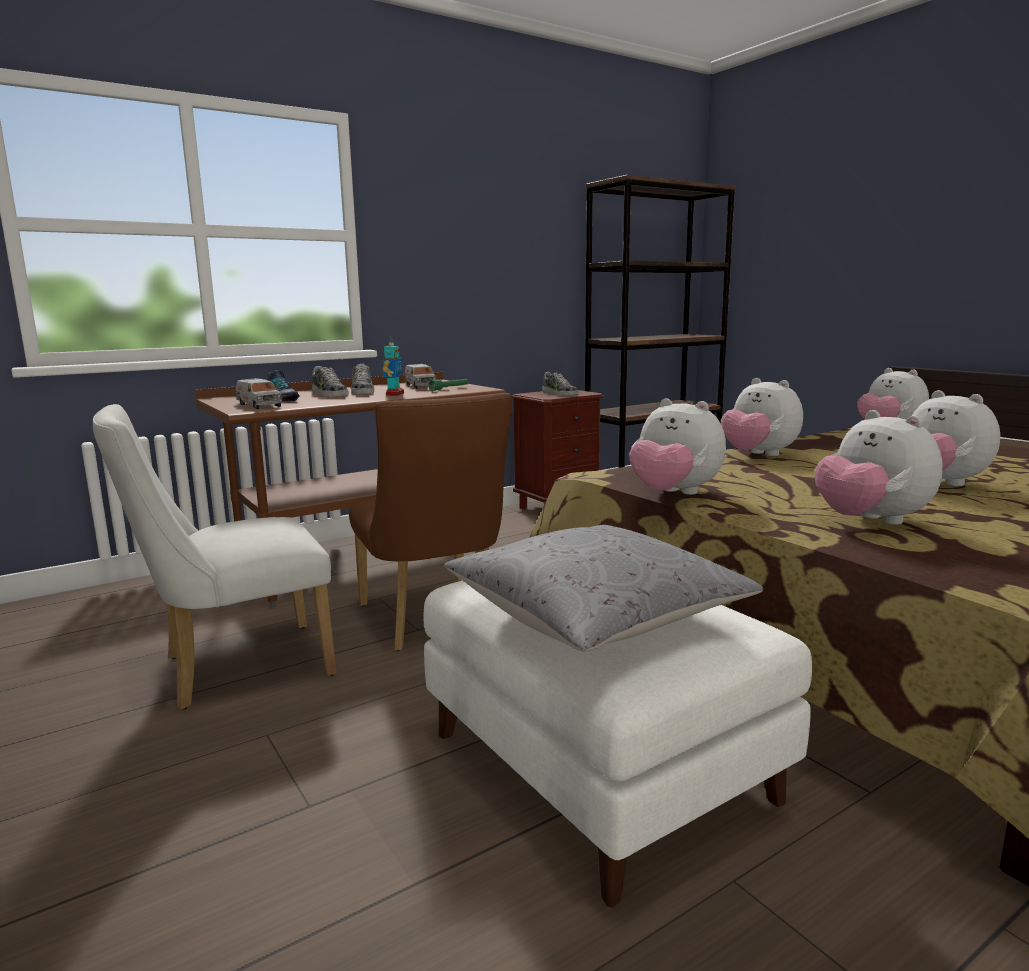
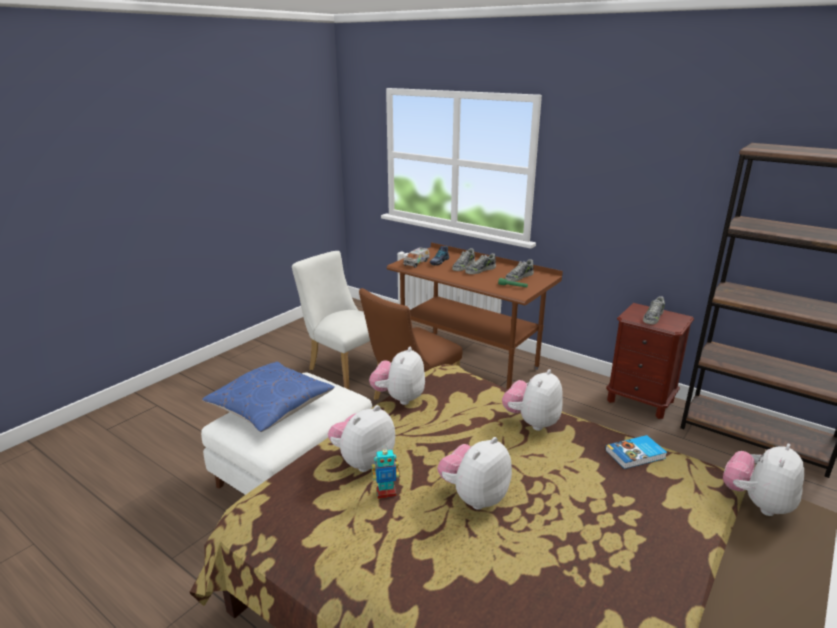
camera: 70 degrees right, 10 degrees up
(394, 394) = (476, 279): toy robot -> toy robot (386, 492)
(420, 386) = (519, 277): toy truck -> shoe
(594, 615) = (271, 407): grey pillow -> blue pillow
(825, 438) = (636, 455): none -> book

